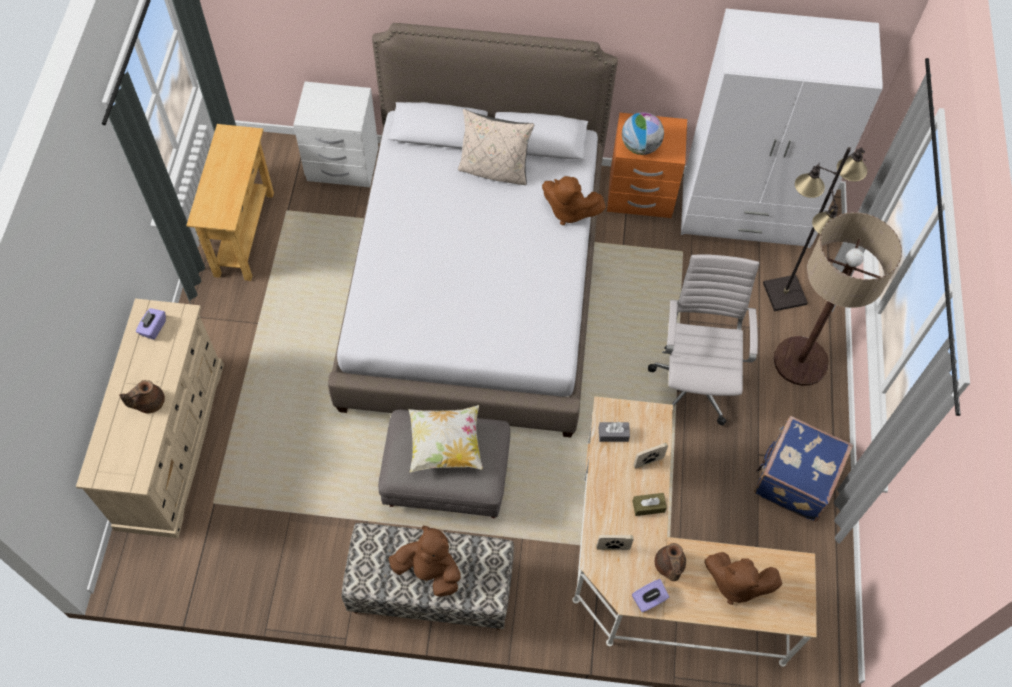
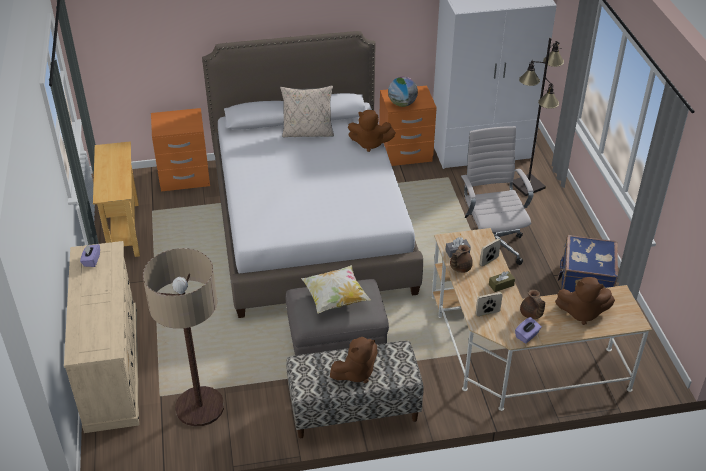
camera: 15 degrees left, 20 degrees down
(149, 402) = (104, 303): brown teapot -> brown teapot (459, 267)
(342, 165) = (184, 178): white nightstand -> orange nightstand
(429, 571) = (356, 372): brown plush toy -> brown plush toy turned 135 degrees clockwise
(800, 361) = (556, 219): floor lamp -> floor lamp (200, 407)

